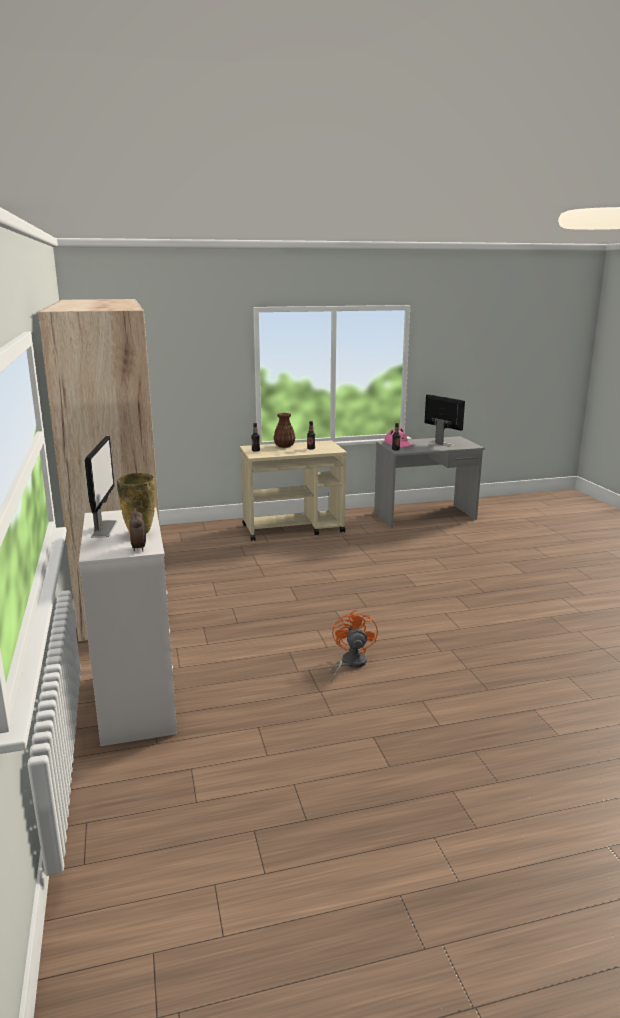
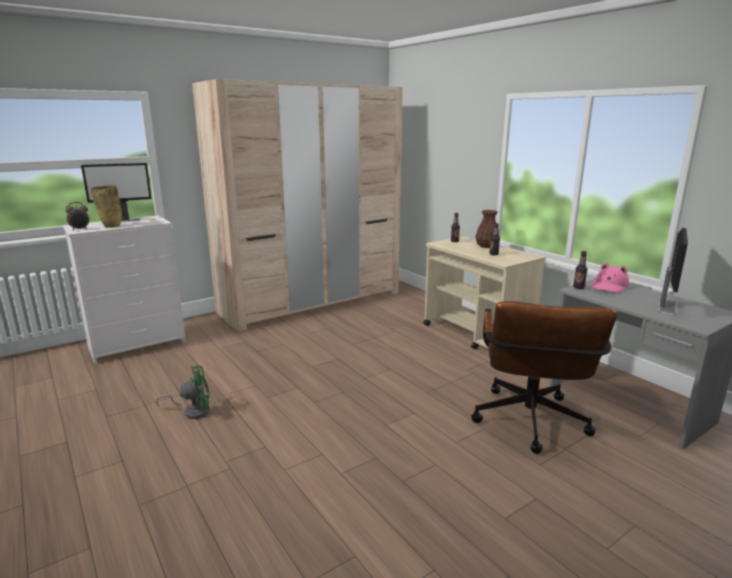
camera: 70 degrees right, 0 degrees up
(350, 663) = (193, 411): orange fan -> green fan
(437, 545) = (529, 425): none -> brown office chair

